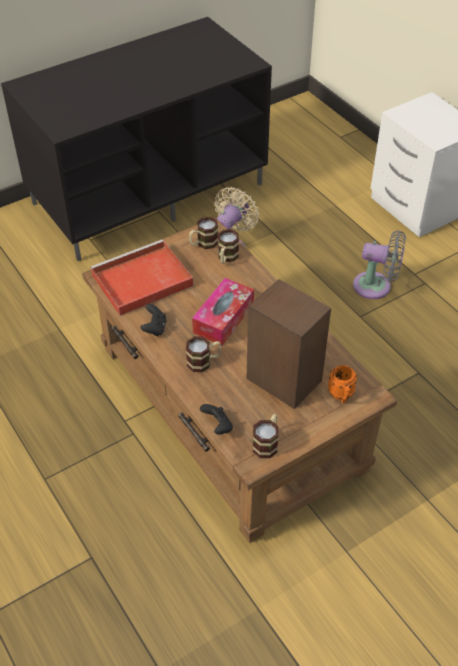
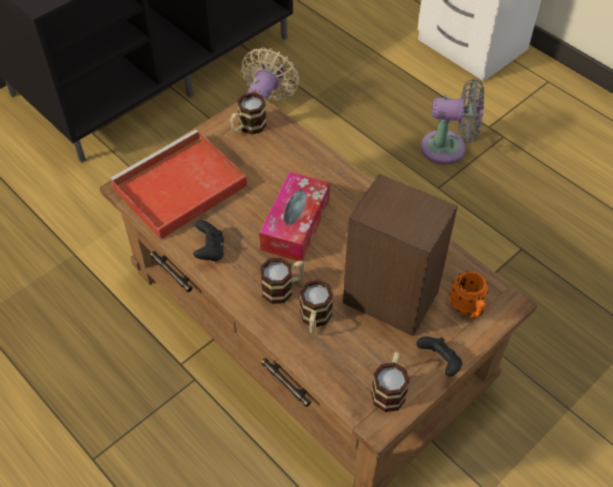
camera: 10 degrees left, 5 degrees up
(218, 426) = (321, 376): black game controller -> black game controller (439, 362)
(226, 258) = (281, 142): mug -> mug (314, 319)

